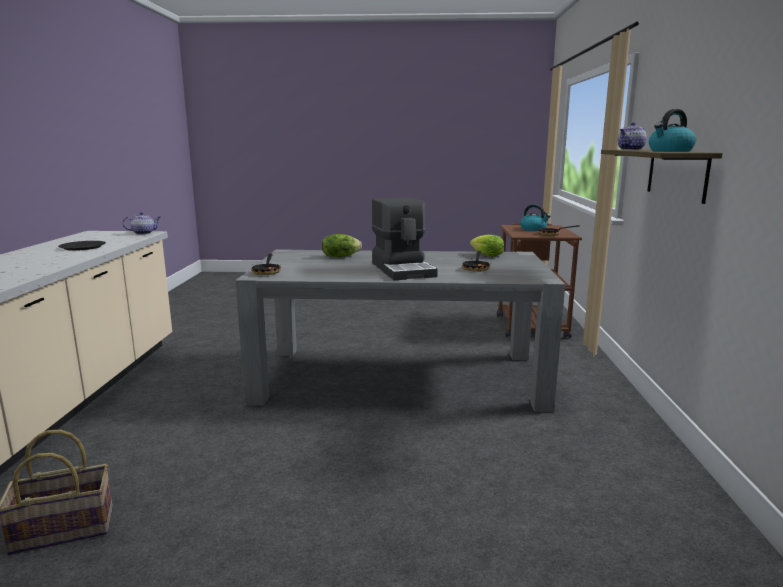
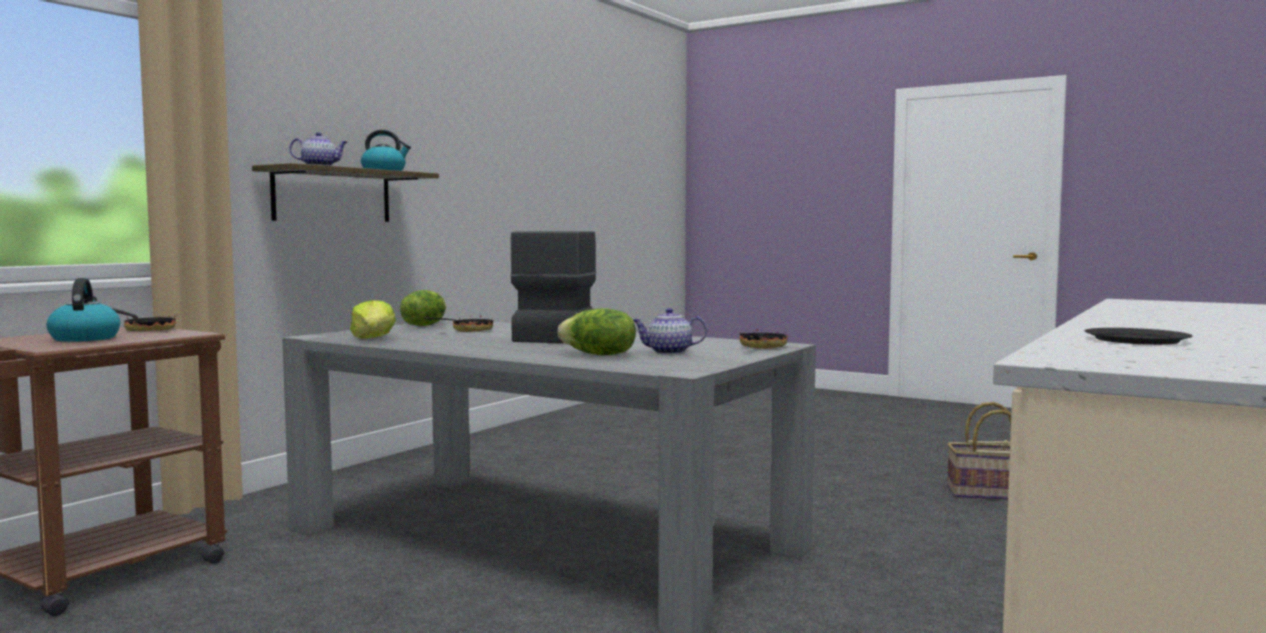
camera: 150 degrees left, 10 degrees down
(144, 233) = (1057, 360): teapot -> teapot (668, 352)
(527, 271) = (424, 325): none -> lettuce

